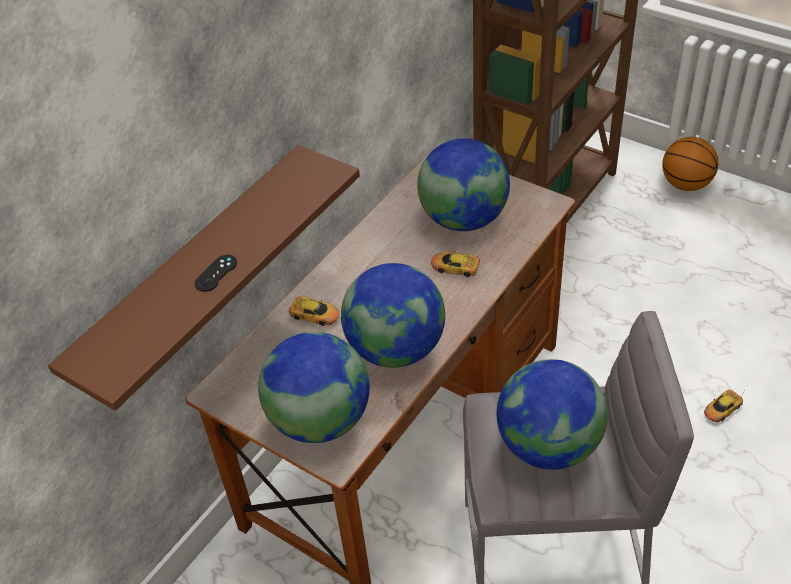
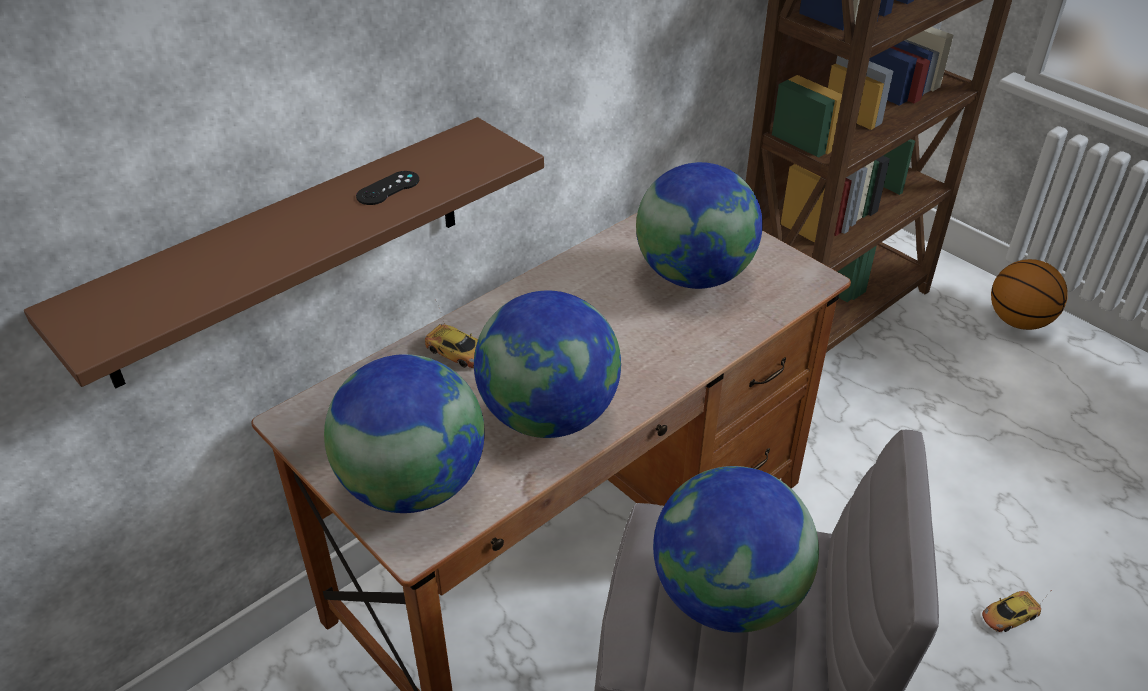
camera: 10 degrees right, 5 degrees down
(216, 273) = (298, 242): black game controller -> black game controller (388, 188)
(455, 267) = (664, 330): toy car -> none

